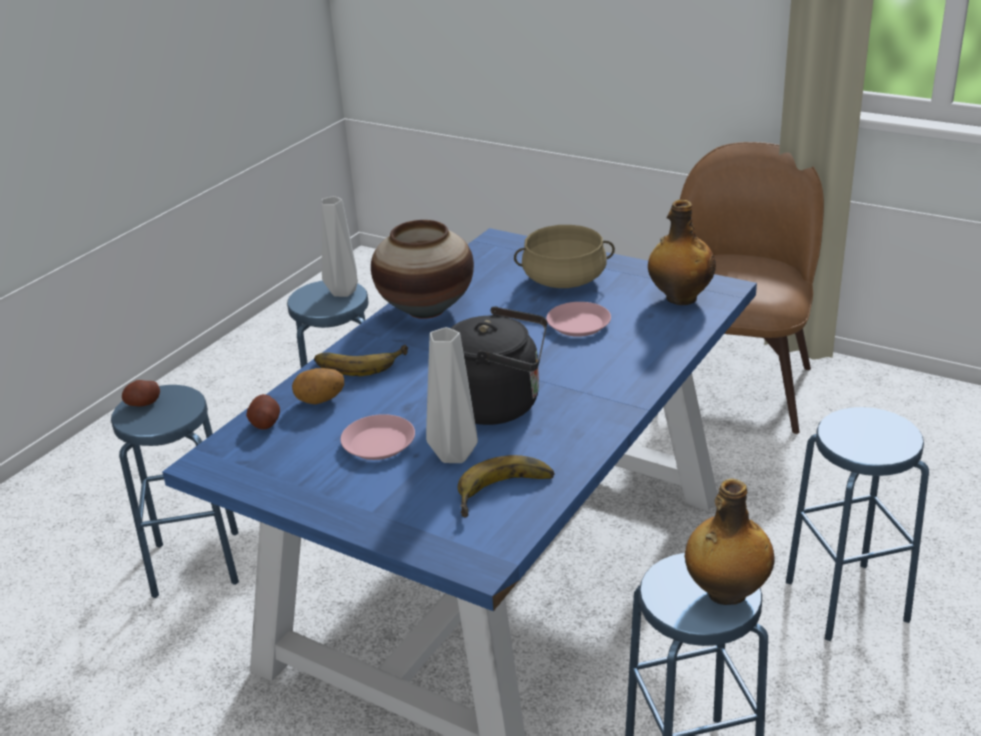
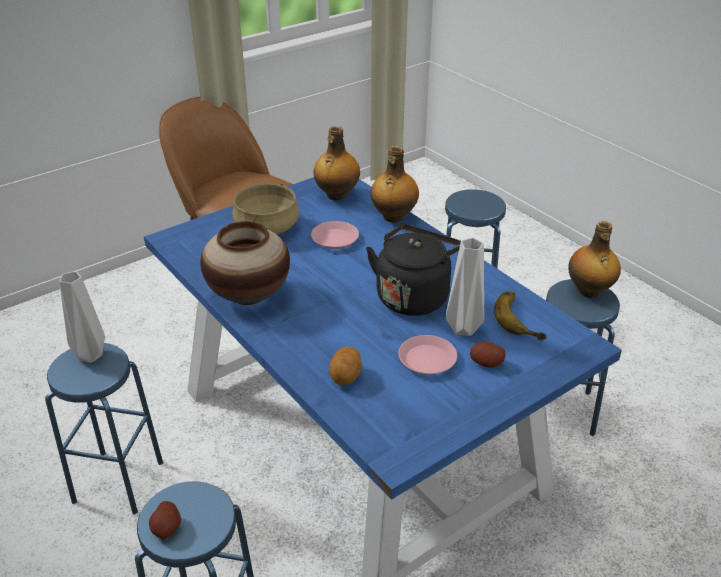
camera: 70 degrees left, 5 degrees up
(265, 423) = (358, 413): potato -> potato (486, 363)
(360, 361) = (301, 345): banana -> none
(667, 347) = (393, 217): none -> bottle

